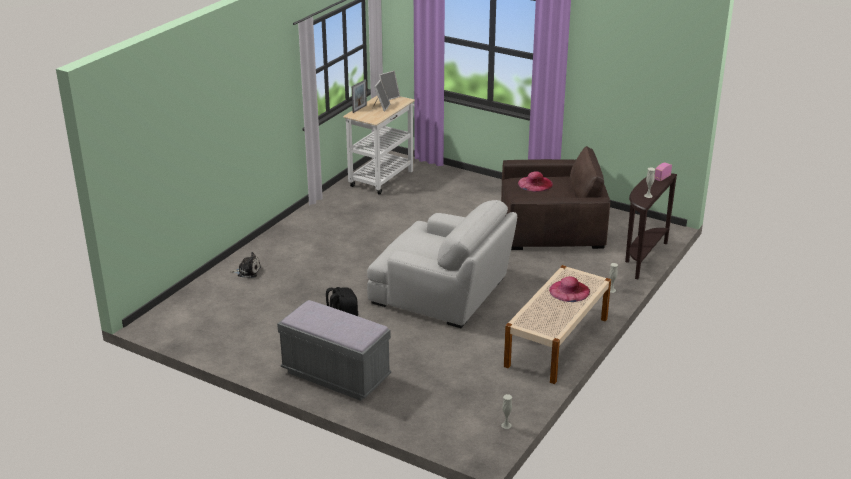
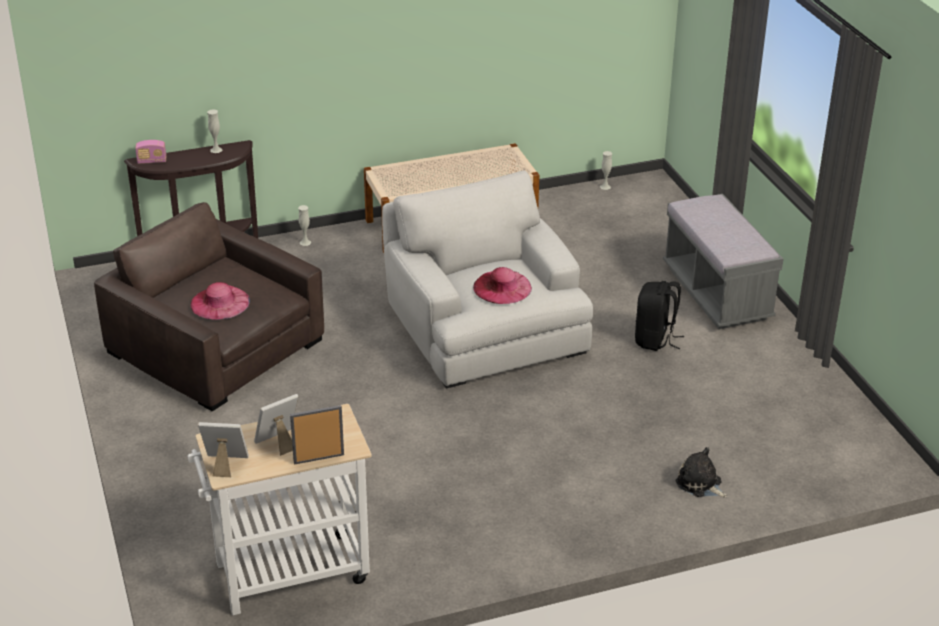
camera: 140 degrees left, 5 degrees up
(569, 291) = (424, 174): pink hat -> pink hat (502, 287)

